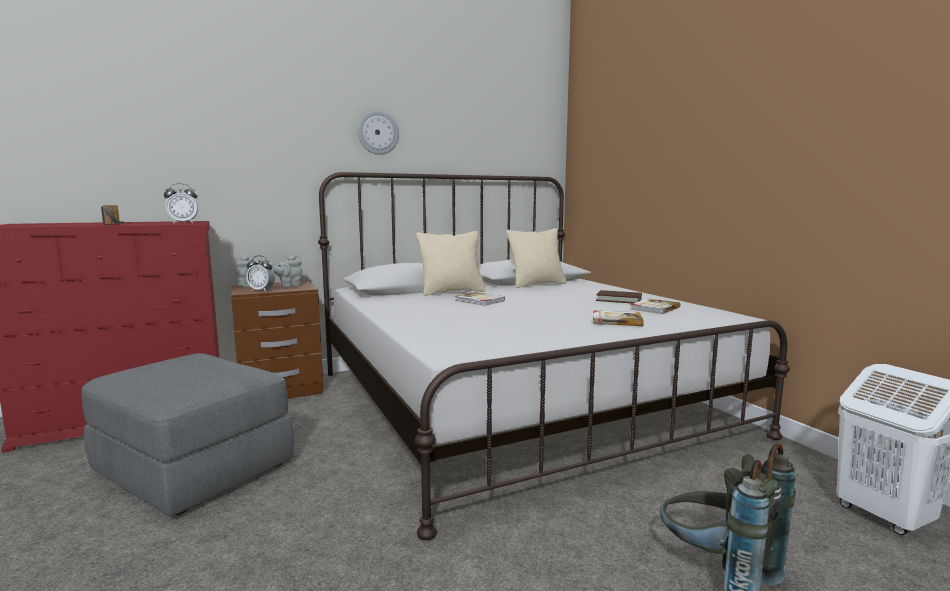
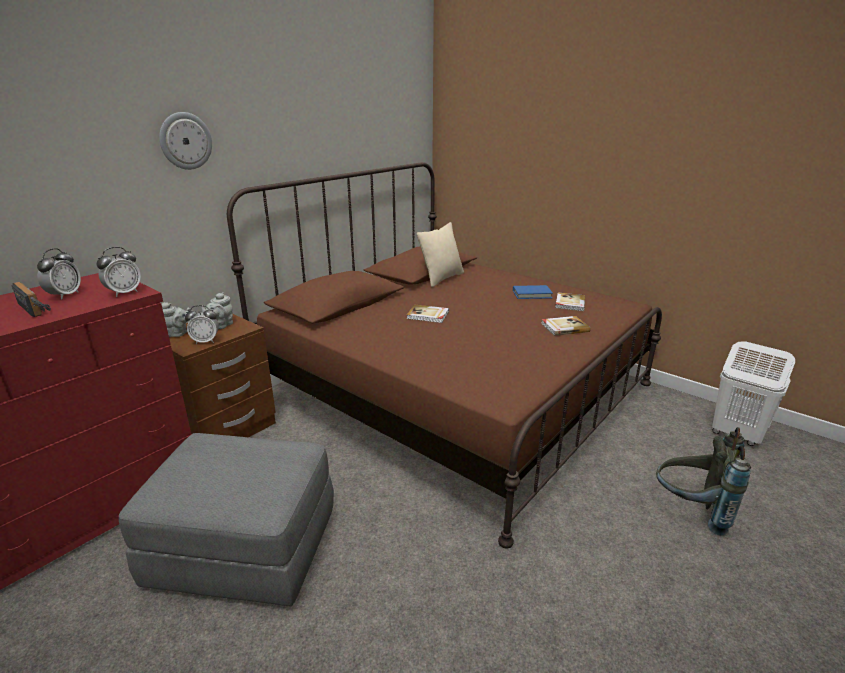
camera: 25 degrees left, 15 degrees up
(148, 222) = (65, 295): none -> alarm clock
(378, 133) = (274, 136): wall clock -> wall clock (185, 141)
(452, 292) = (384, 303): beige pillow -> none
(517, 401) = (455, 391): white bed -> brown bed
(619, 300) = (532, 294): brown book -> blue book

